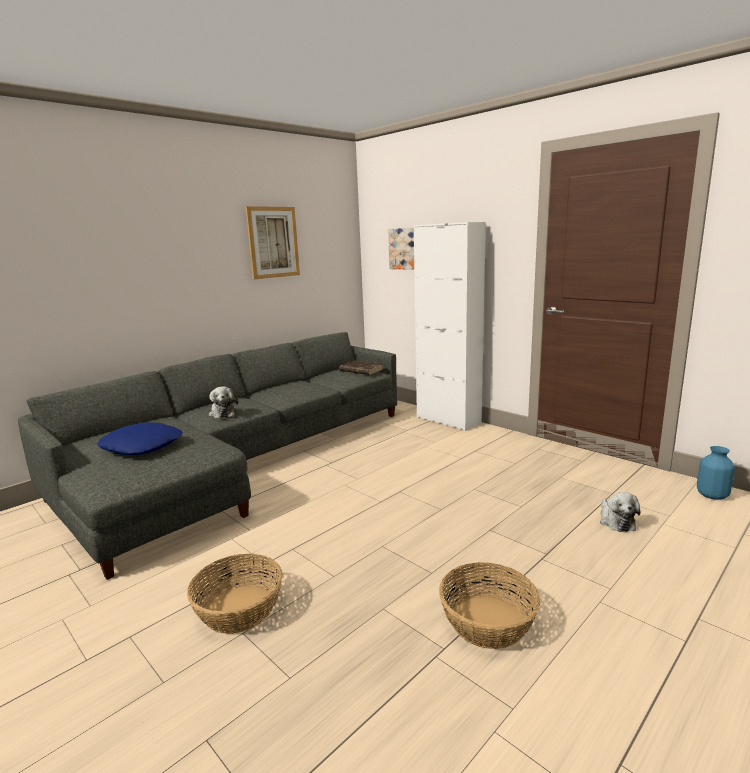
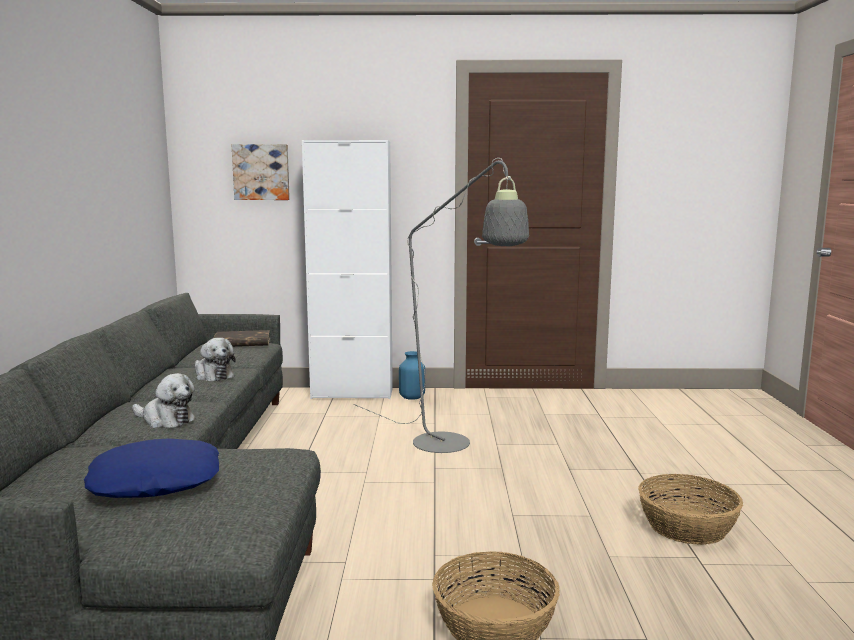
camera: 45 degrees left, 5 degrees down
(273, 242) = (98, 151): picture -> none
(439, 480) = (452, 446): none -> grey floor lamp
(616, 521) = (635, 431): plush toy -> plush toy (213, 375)
(712, 495) = (656, 397): blue vase -> blue vase (412, 397)

